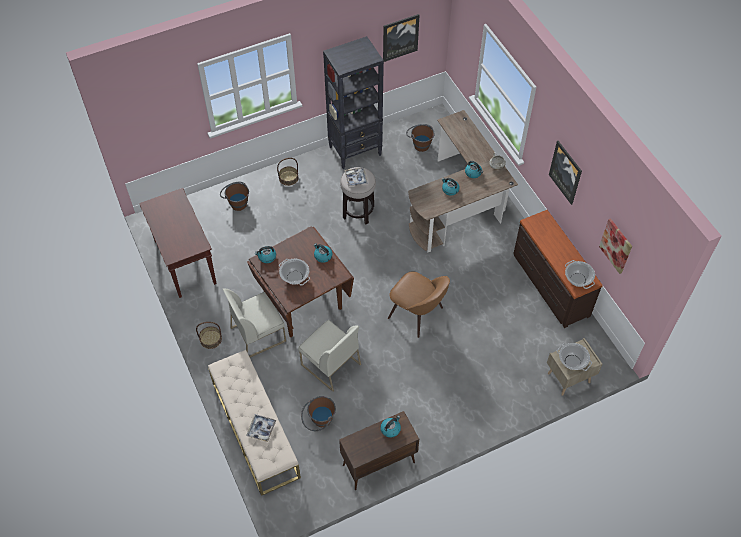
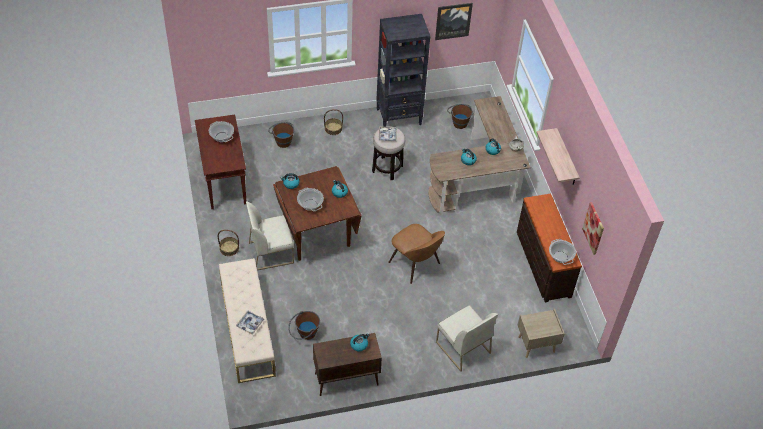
camera: 10 degrees right, 5 degrees down
(330, 364) = (326, 290): white chair -> white chair (462, 347)
(566, 172) = (566, 158): picture -> shelf
(572, 362) = (538, 326): cooking pot -> cooking pot (222, 137)

